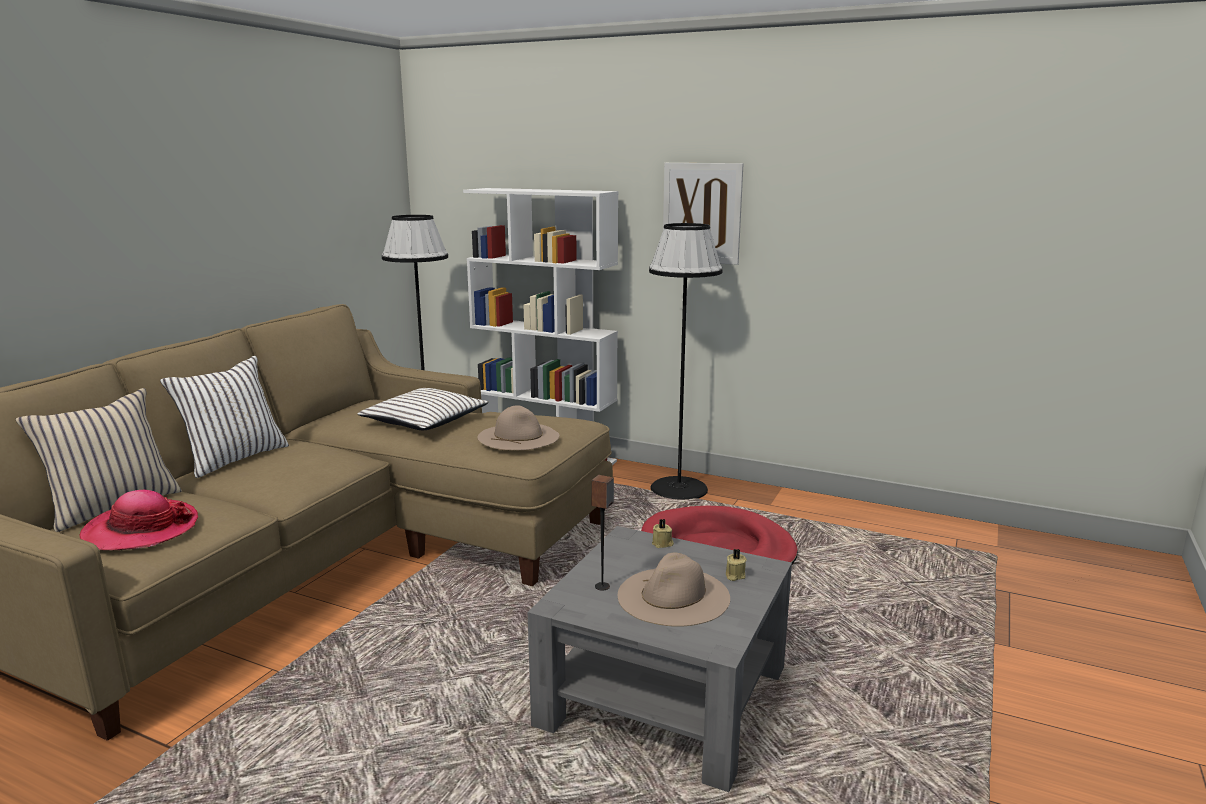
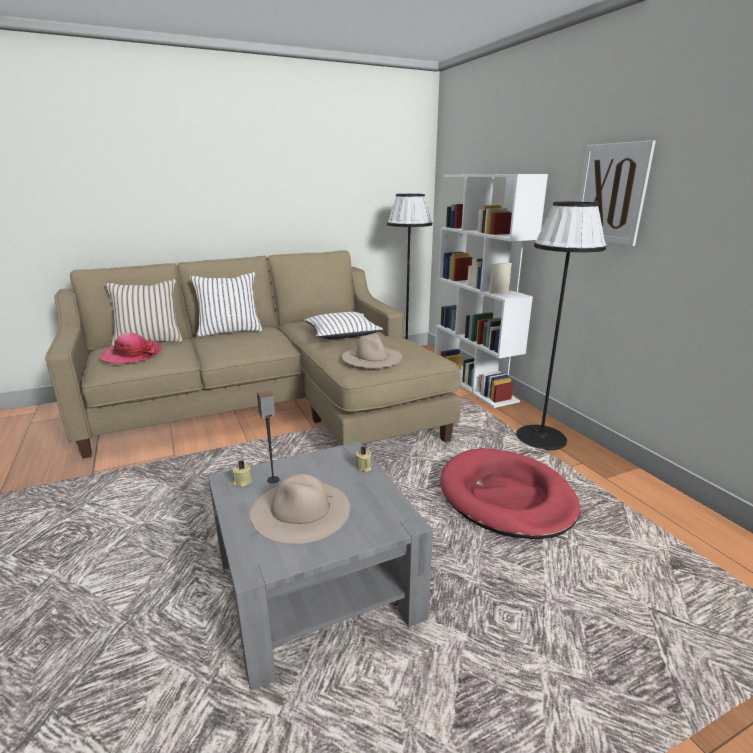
camera: 40 degrees right, 5 degrees up
(734, 575) = (368, 517): beige candle -> beige candle (242, 481)

